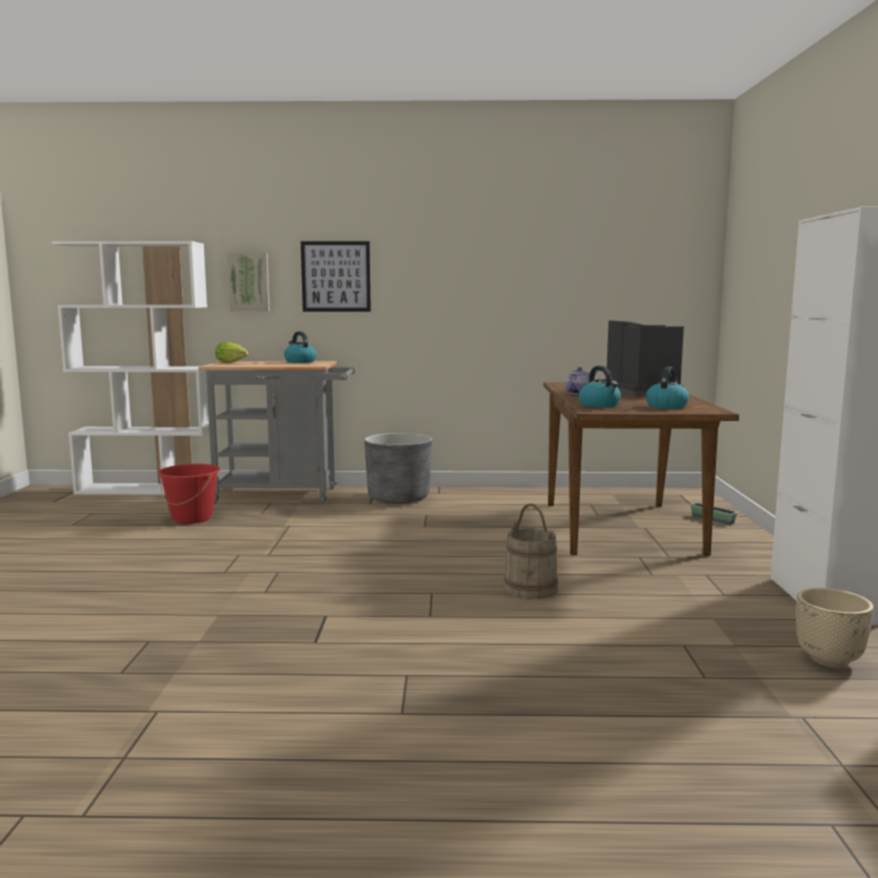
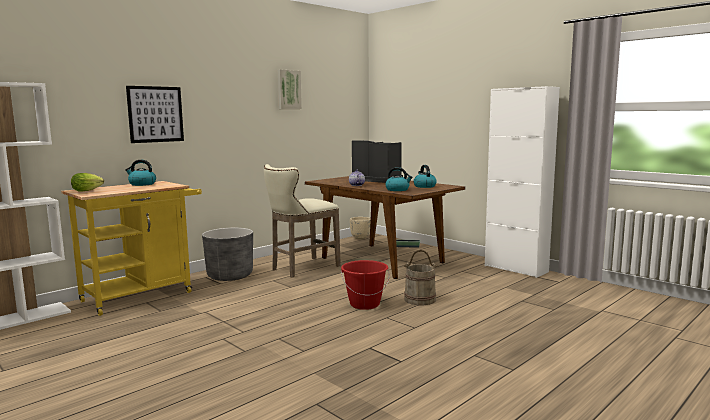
camera: 45 degrees left, 0 degrees up
(192, 518) = (113, 330): red bucket -> red bucket (364, 304)
(249, 282) = (81, 119): picture -> picture (288, 89)
(285, 495) = (143, 295): grey cart -> yellow cart
(491, 510) = (301, 268): none -> beige stool
(829, 660) = (565, 289): beige planter -> beige planter (360, 238)

